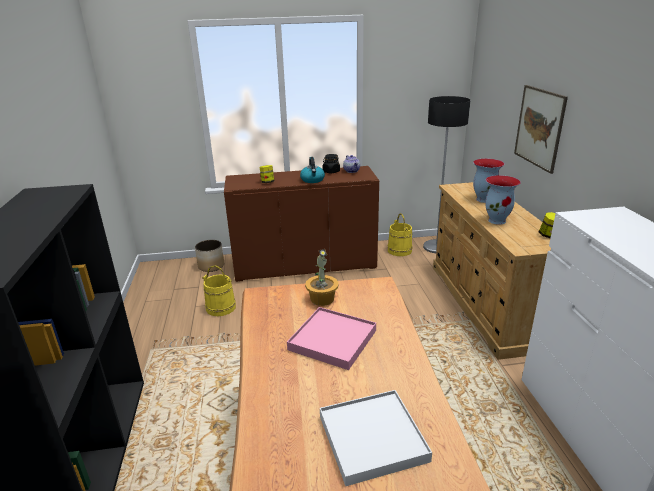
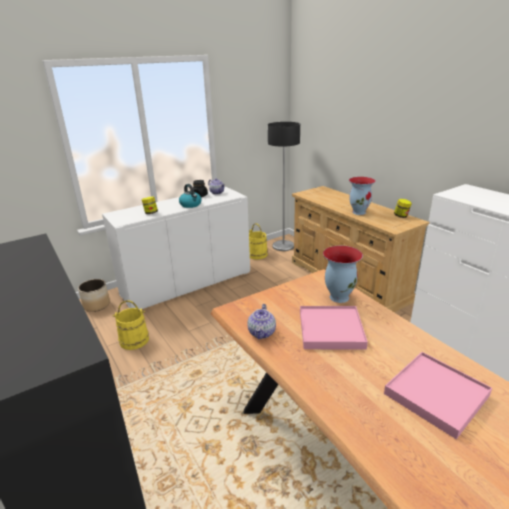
camera: 25 degrees left, 0 degrees up
(265, 323) = (262, 333): none -> teapot
(305, 265) = (187, 283): brown cabinet -> white cabinet
(322, 298) = (289, 299): potted plant -> none
(372, 438) = (435, 395): white tray -> pink tray
(484, 199) = (334, 199): vase -> vase (339, 297)
(539, 127) = (372, 137): picture -> none

